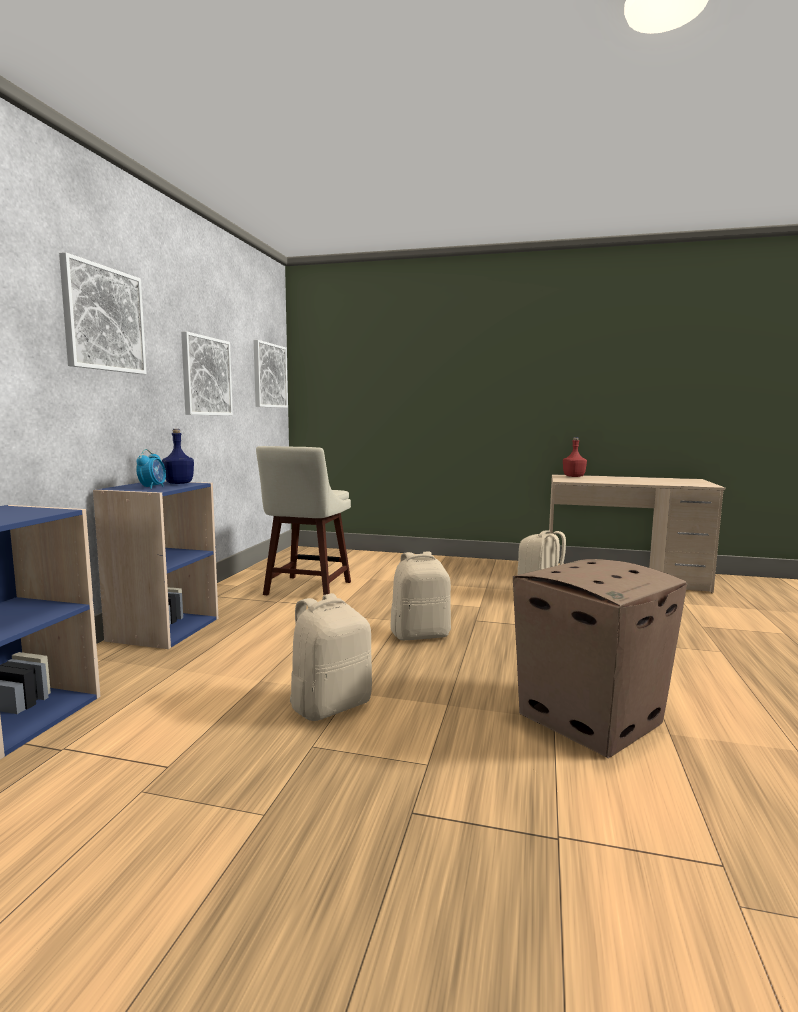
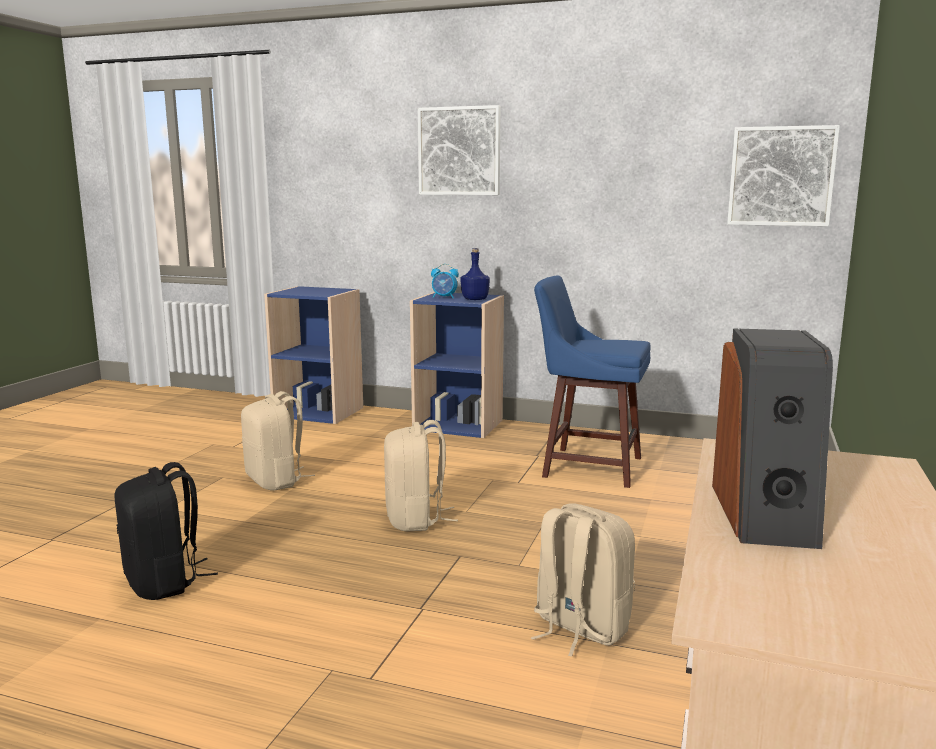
camera: 95 degrees right, 5 degrees up
(206, 376) = (608, 189): picture -> none
(306, 589) = (587, 466): beige stool -> blue stool
(573, 476) = (860, 471): red bottle -> none
(591, 718) = (164, 582): cardboard box -> black backpack
(630, 481) = (766, 514): none -> speaker

